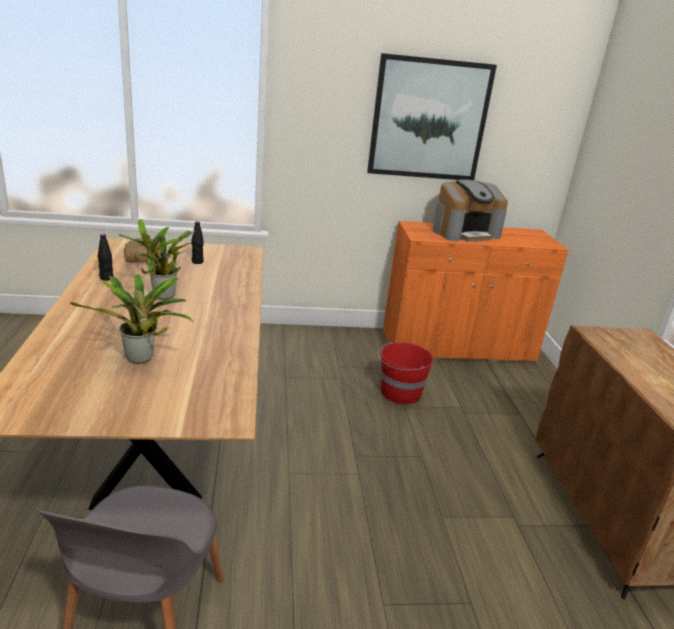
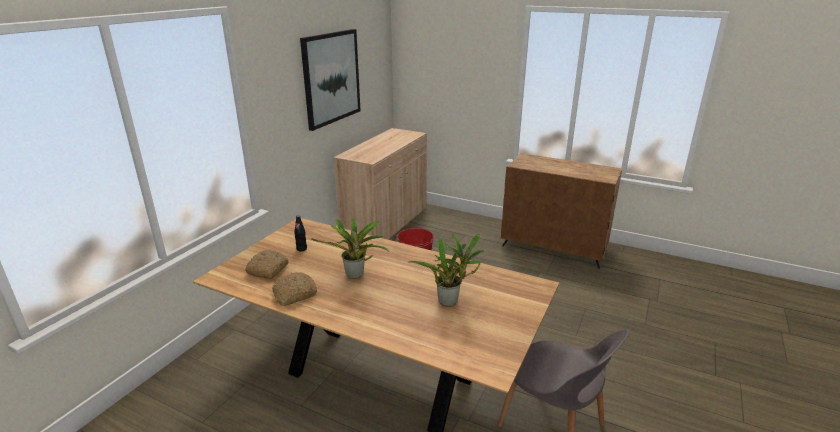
camera: 55 degrees left, 0 degrees up
(106, 278) = (294, 294): black bottle -> bread
(457, 347) = (386, 224): orange cabinet -> beige cabinet
(465, 232) = (376, 147): coffee machine -> none

